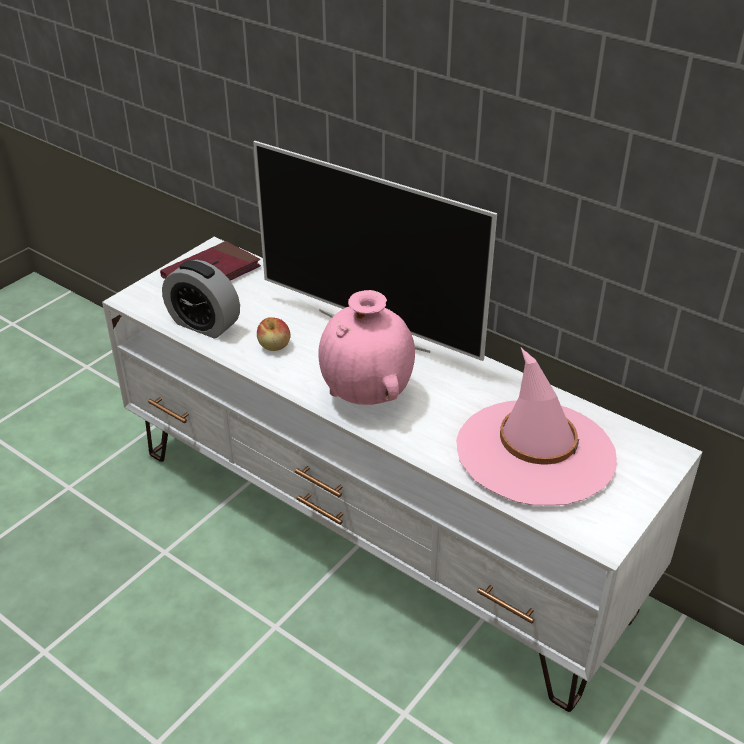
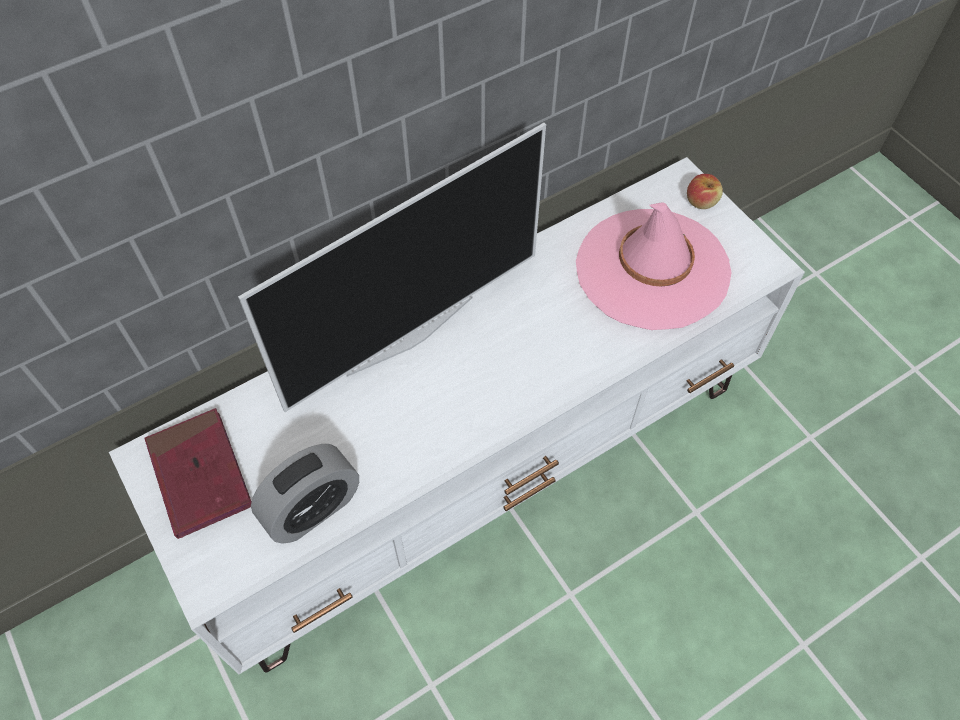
camera: 70 degrees left, 20 degrees up
(274, 346) = (393, 441): apple -> apple (701, 201)
(367, 397) = (521, 376): pink vase -> none

